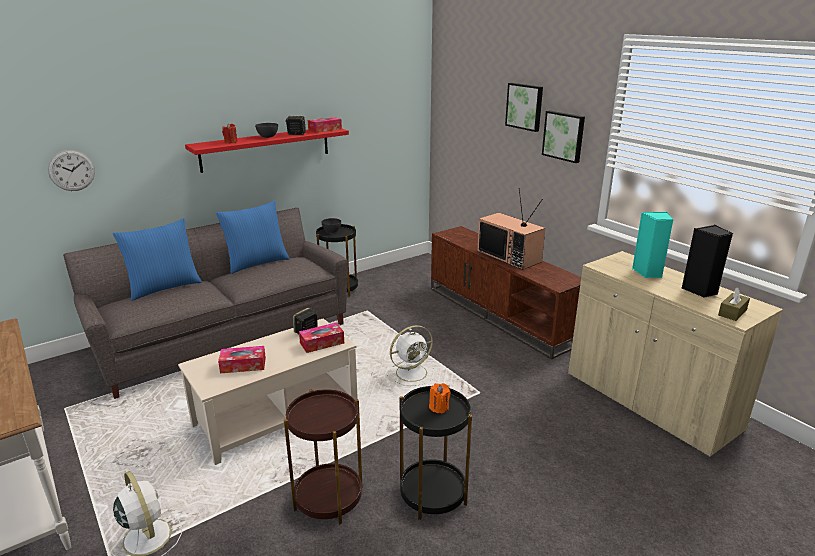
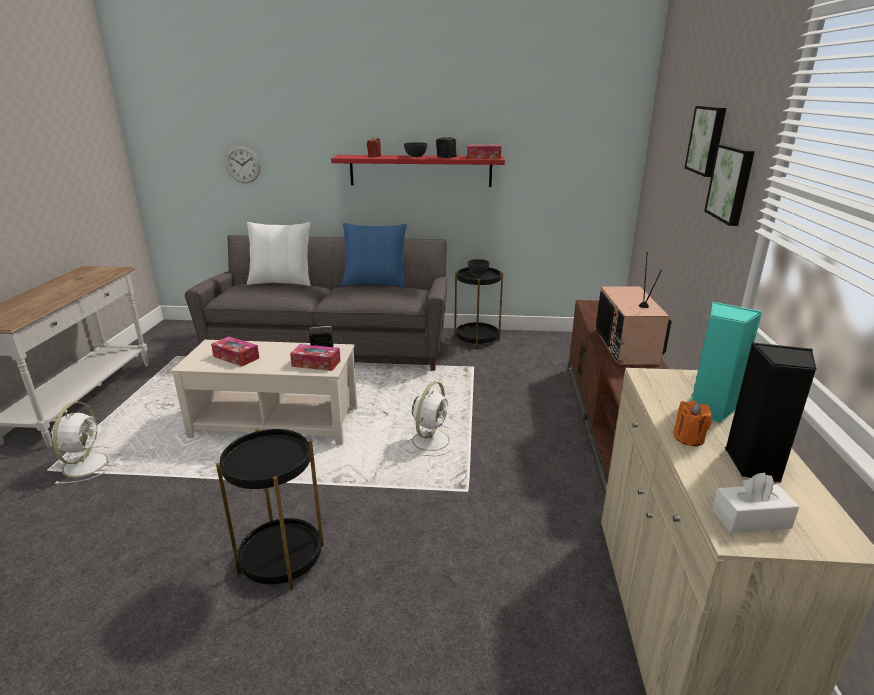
camera: 40 degrees right, 0 degrees up
(164, 287) = (282, 282): blue pillow -> white pillow
(328, 498) = (209, 508): brown side table -> none
(412, 372) = (431, 439): white fan -> white fan turned 75 degrees counterclockwise
(439, 407) = (274, 457): orange candle -> orange candle (688, 438)
(732, 312) = (751, 519): brown tissue box -> white tissue box

